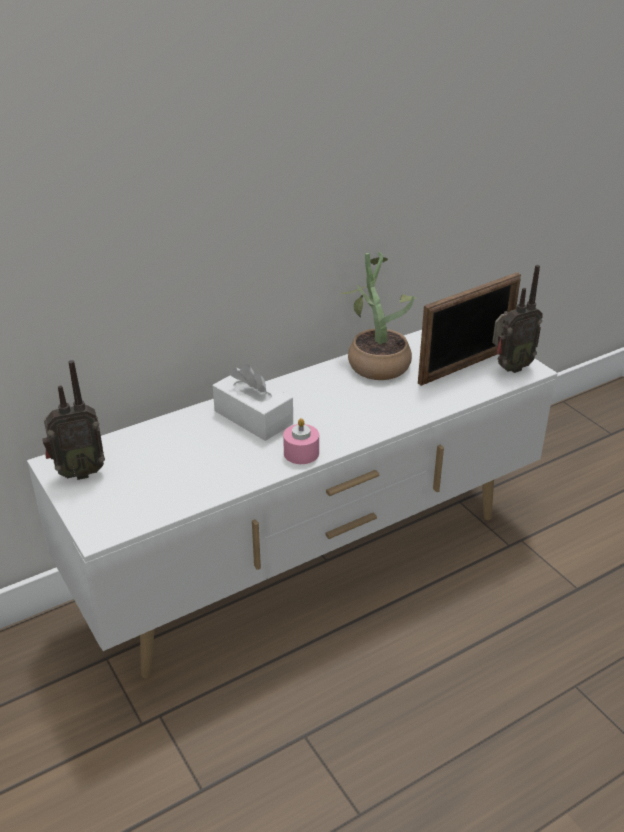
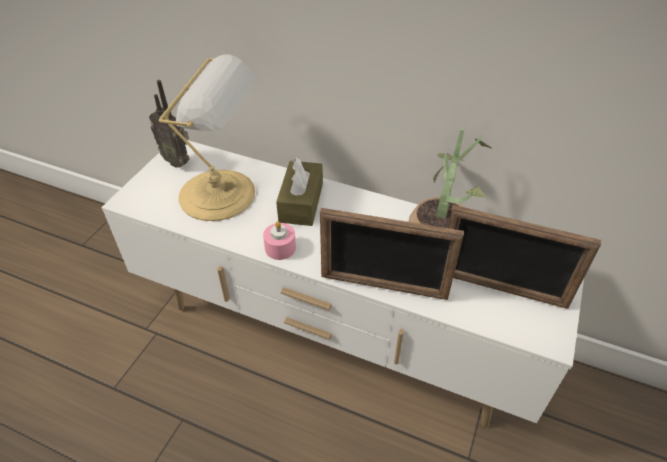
camera: 55 degrees right, 10 degrees up
(178, 461) = (221, 195): none -> table lamp
(253, 417) = (301, 202): white tissue box -> brown tissue box
(407, 417) = (383, 286): none -> picture frame
(509, 368) = (535, 322): radio -> none

